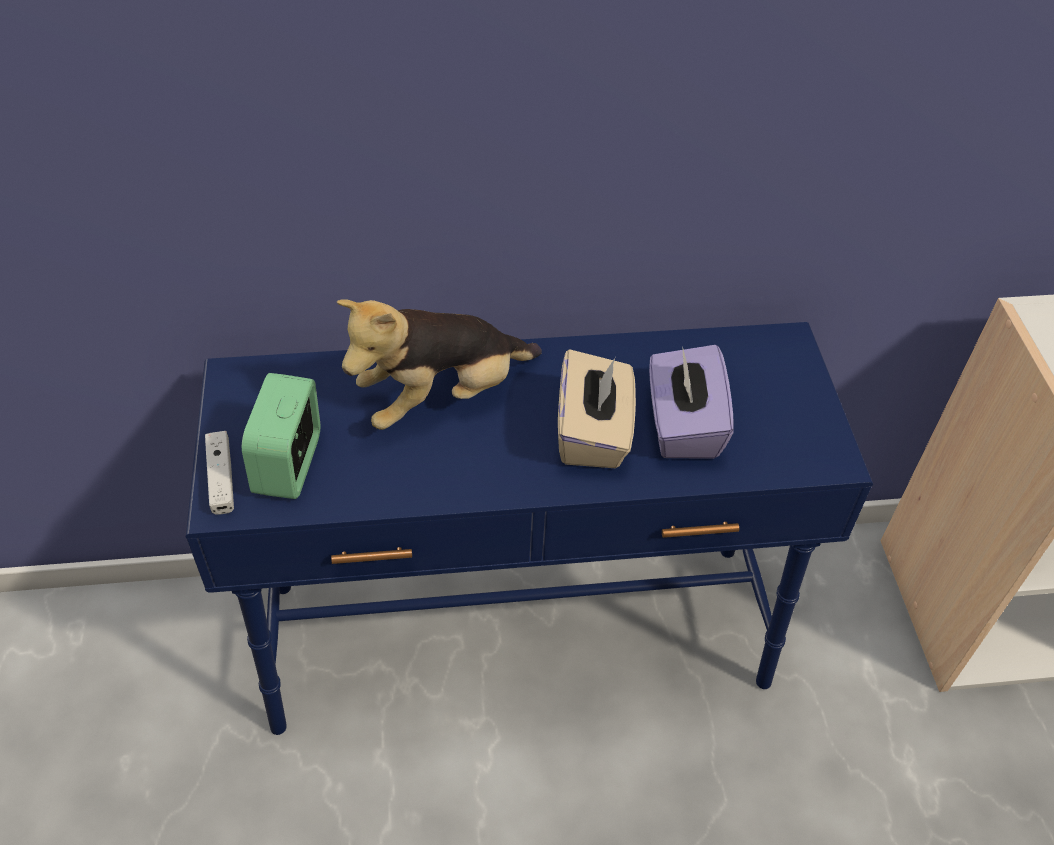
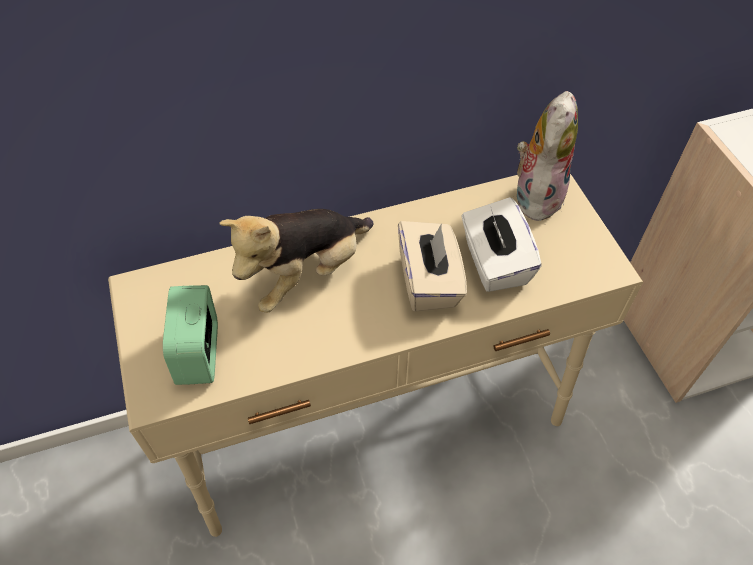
camera: 10 degrees left, 5 degrees up
(221, 478) = (147, 376): white game controller -> none
(518, 638) = (376, 425): blue console table -> beige console table
(682, 425) = (494, 263): purple tissue box -> white tissue box
(760, 353) = (536, 194): none -> plush toy

